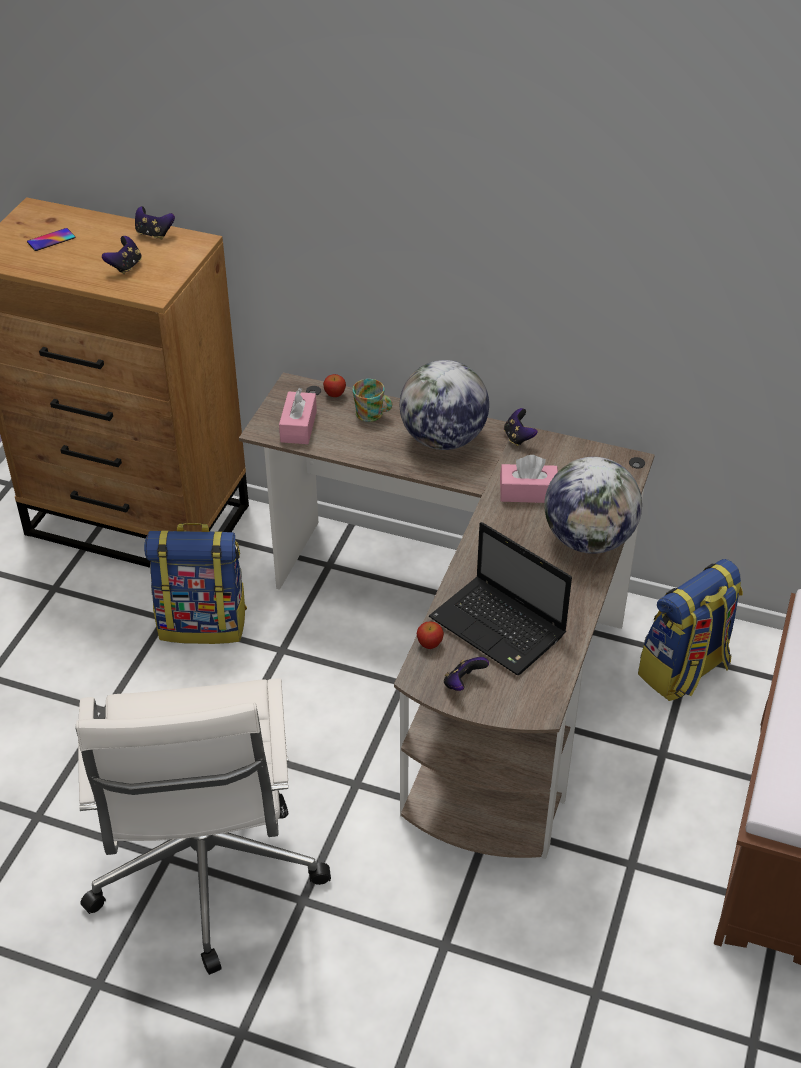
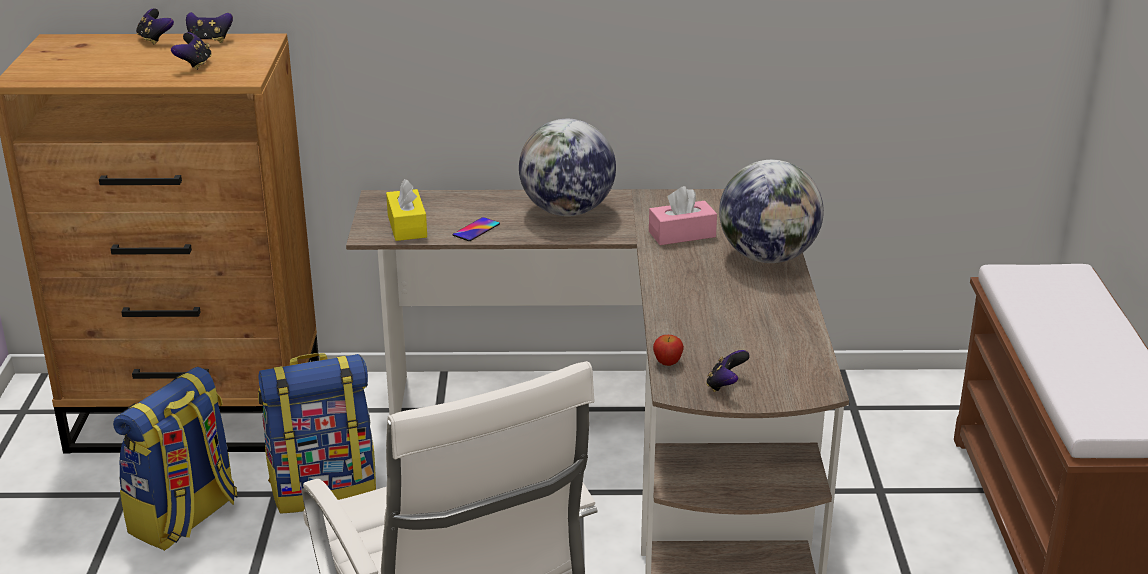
camera: 20 degrees left, 15 degrees down
(51, 240) = (92, 57): phone -> phone (476, 230)
(298, 426) = (407, 226): pink tissue box -> yellow tissue box
(335, 394) = (430, 196): apple -> none
(373, 414) = (480, 205): mug -> none
(500, 628) = (731, 336): laptop -> none
(518, 438) = (642, 198): game controller -> game controller (155, 39)
(684, 671) = (856, 420): backpack -> backpack (185, 518)

